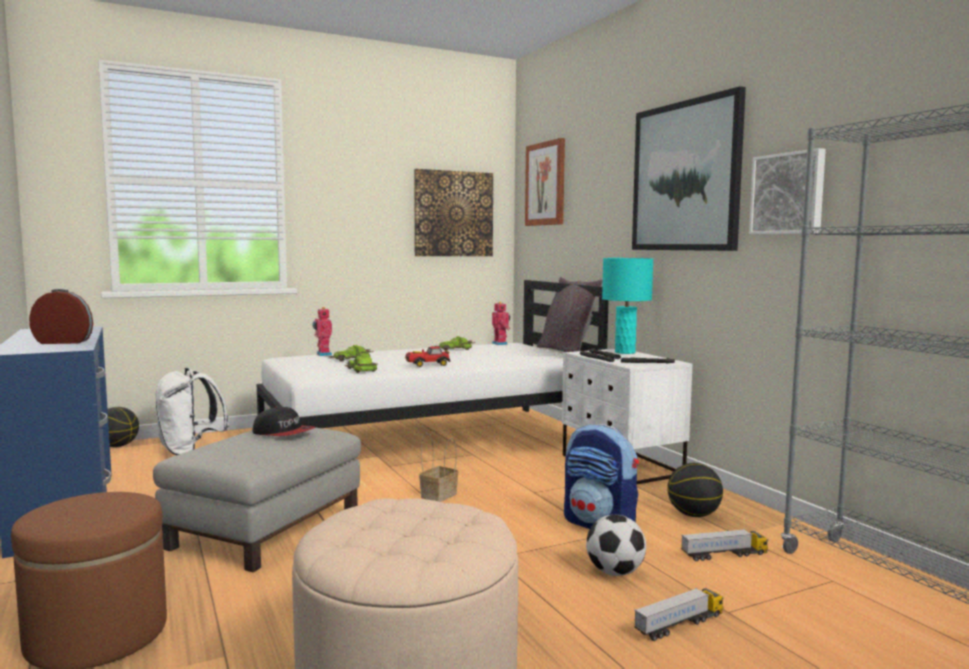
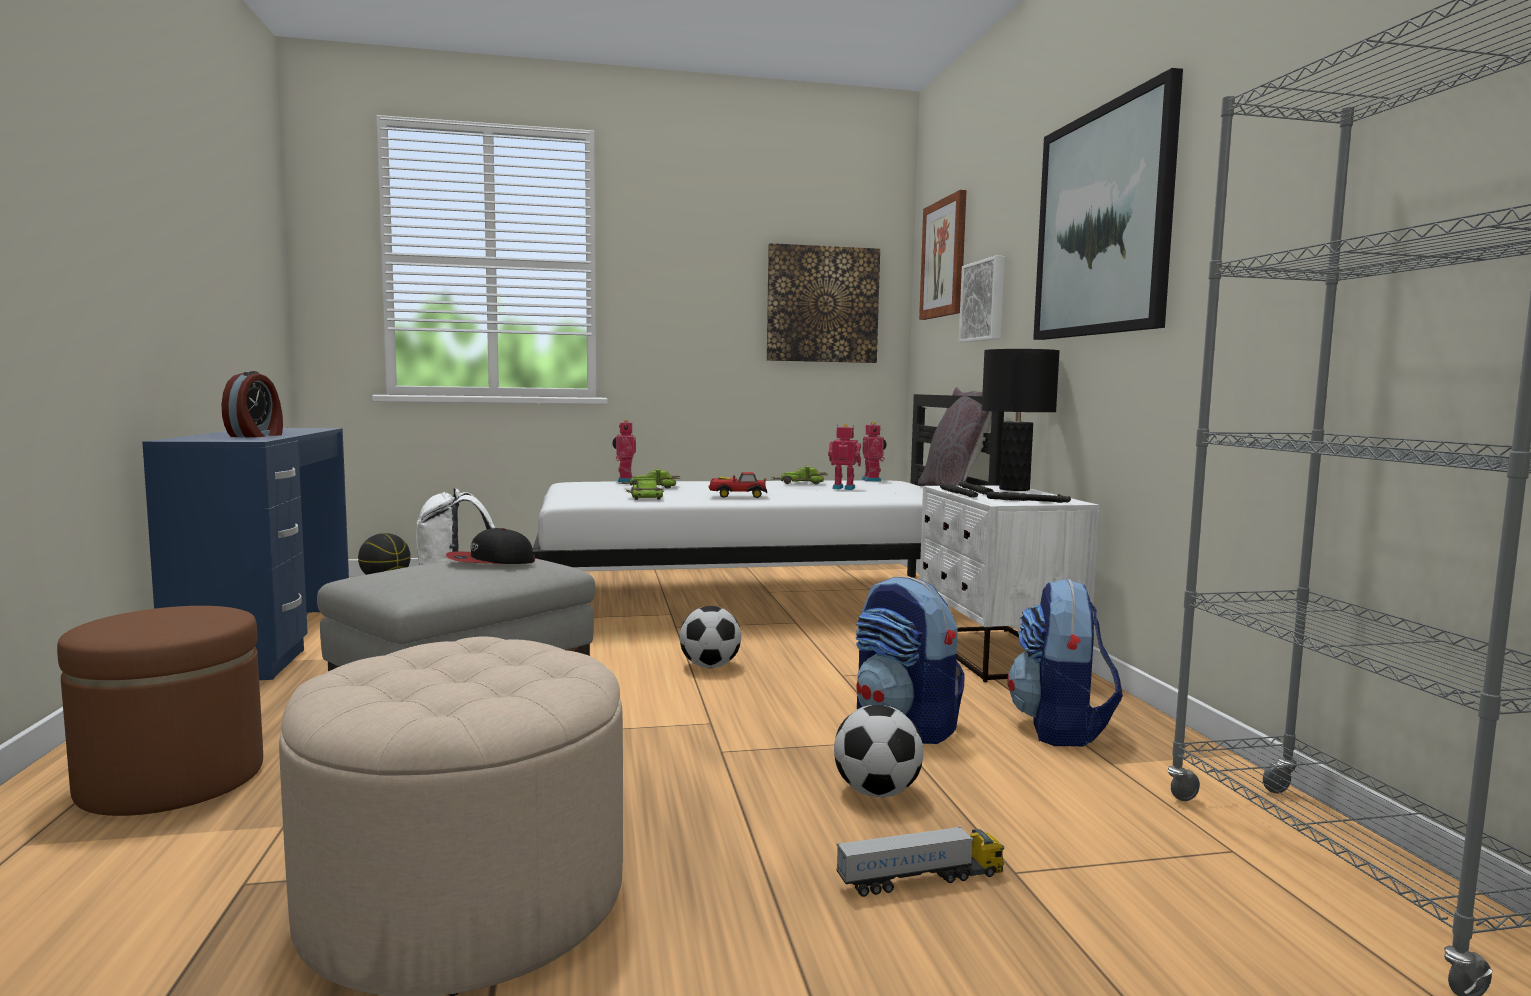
camera: 15 degrees right, 0 degrees up
(64, 342) = (256, 436): alarm clock -> alarm clock turned 90 degrees clockwise
(284, 433) = (490, 562): cap -> cap turned 120 degrees clockwise
(439, 495) = (710, 666): basket -> football
(491, 353) = (844, 488): none -> toy robot
(624, 352) = (1013, 489): turquoise table lamp -> black table lamp
(694, 515) = (1060, 729): basketball -> backpack
(724, 555) = (1069, 790): toy truck -> none
(788, 194) = (1235, 228): picture -> picture (985, 301)

